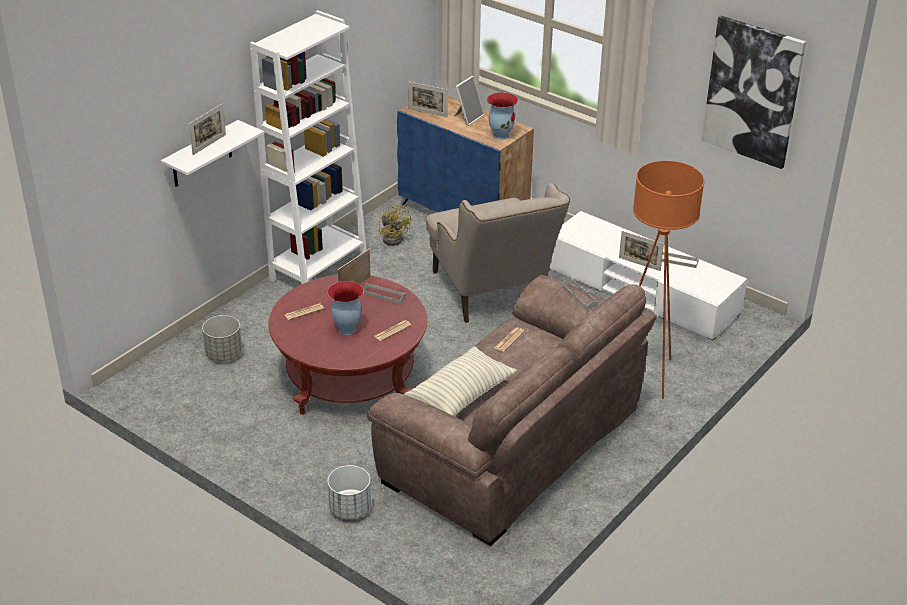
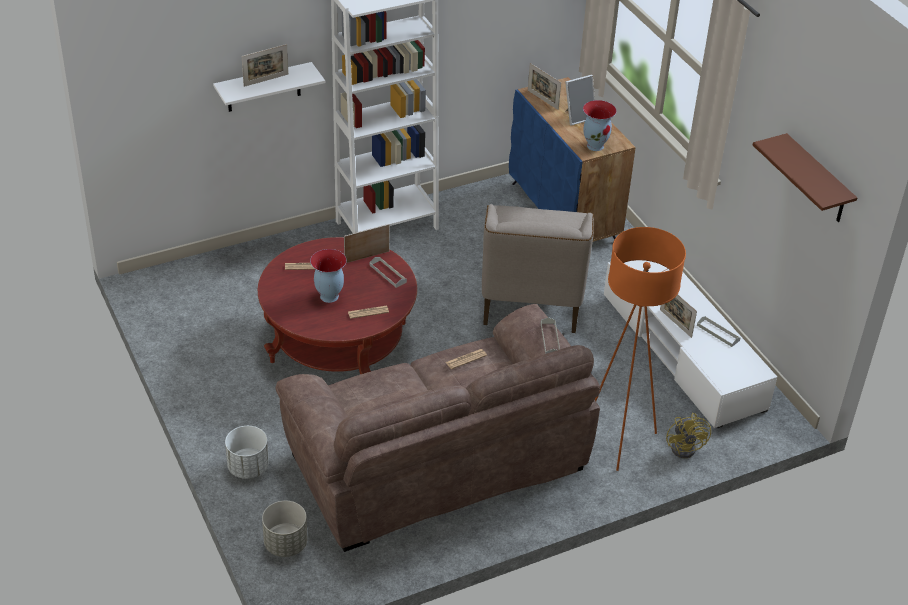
camera: 25 degrees right, 5 degrees up
(224, 353) = (246, 280): grey planter -> grey planter (286, 543)
(394, 238) = (479, 216): yellow fan -> yellow fan (686, 447)
(461, 395) = (378, 398): pillow -> none
(753, 92) = (817, 181): picture -> brown shelf

